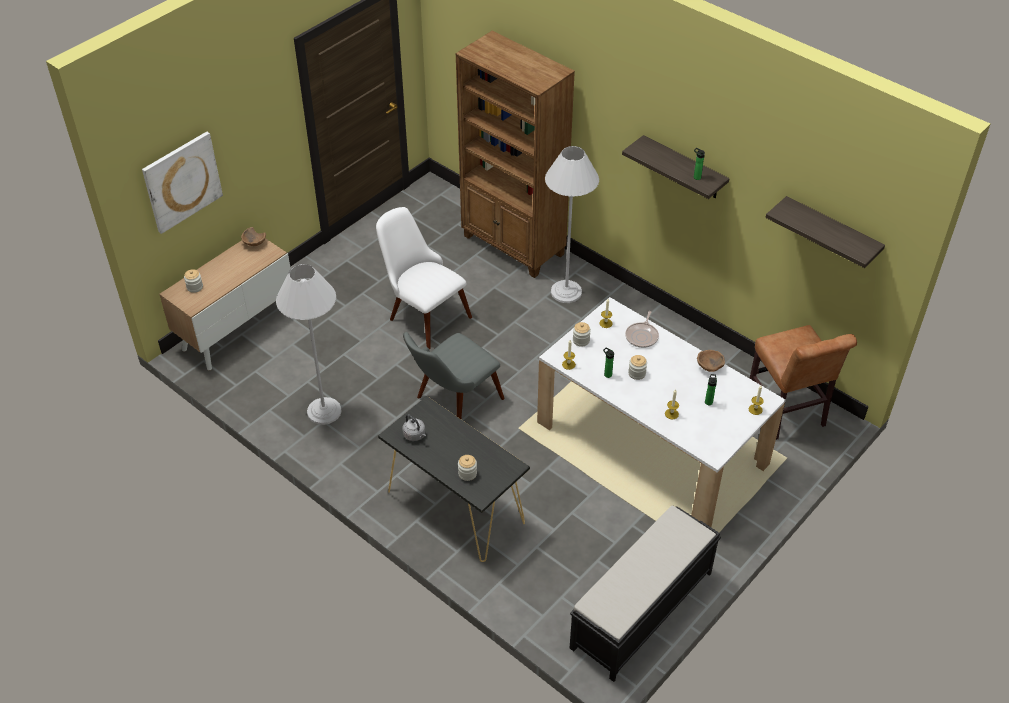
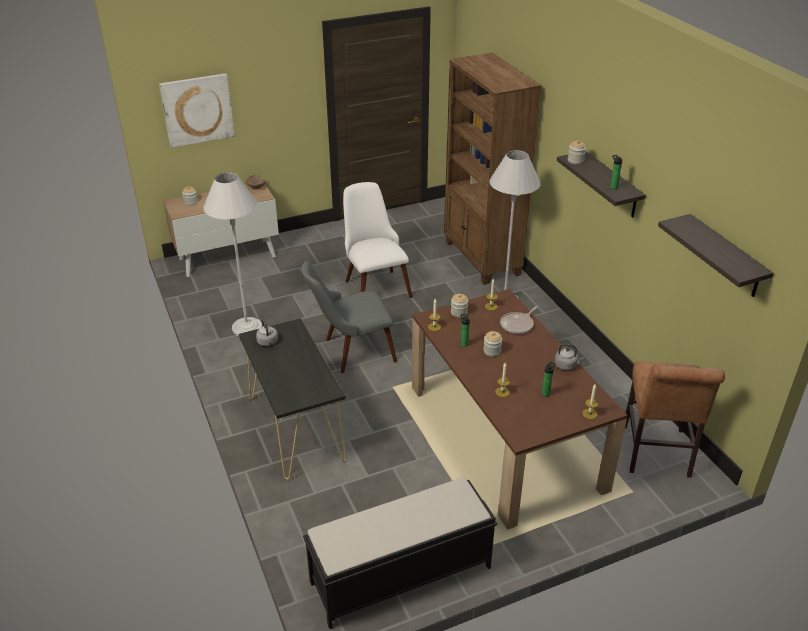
camera: 25 degrees right, 10 degrees down
(467, 473) = (287, 384): jar -> jar (575, 161)
(651, 443) = (505, 436): white dining table -> brown dining table
(709, 366) = (566, 365): brown bowl -> grey kettle

